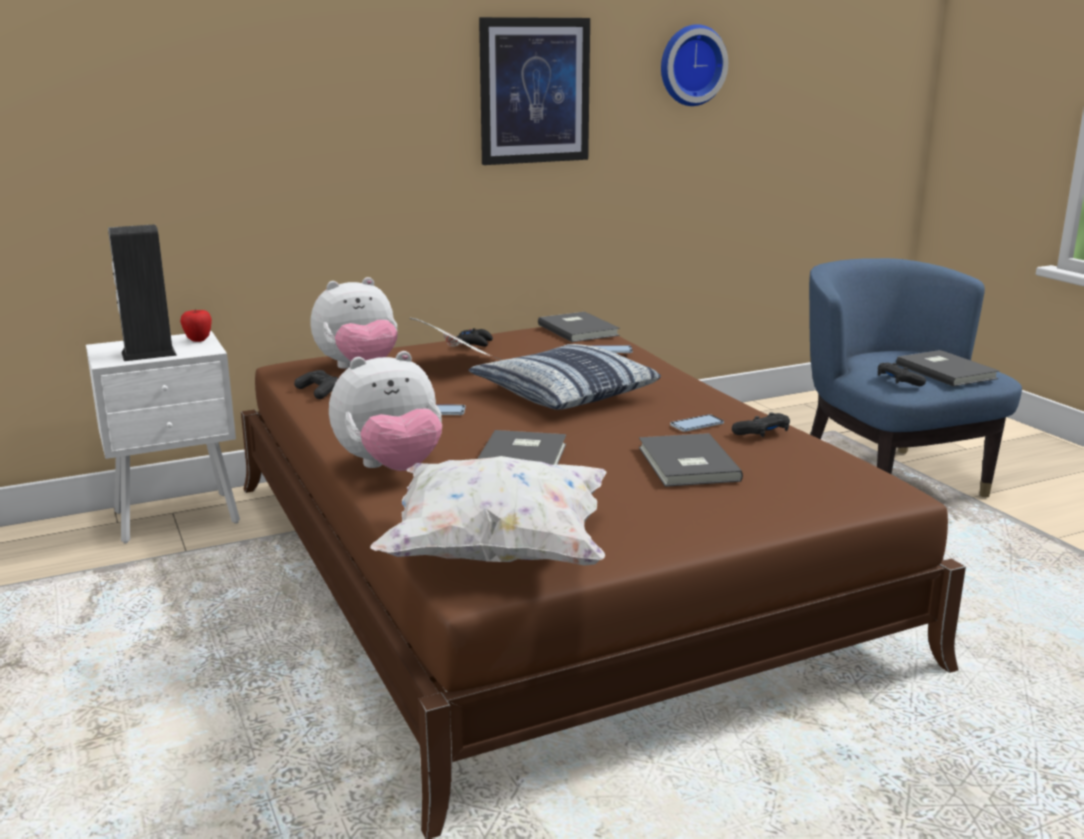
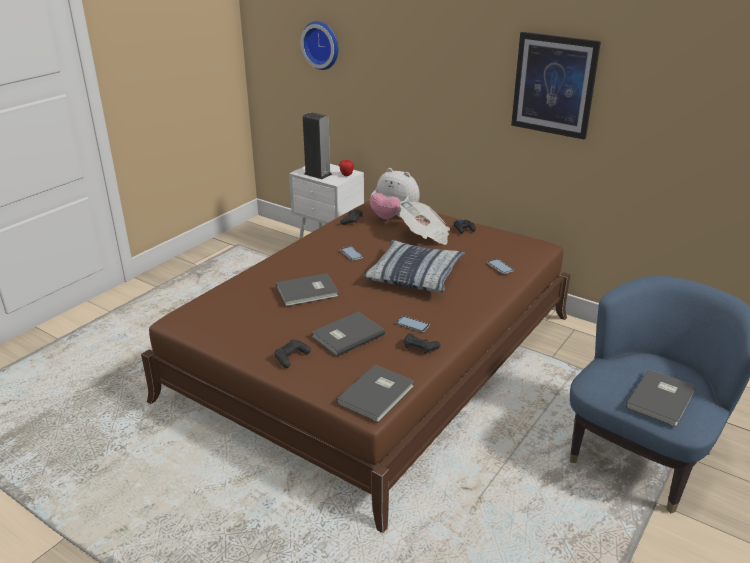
camera: 60 degrees right, 10 degrees up
(391, 468) = (276, 267): plush toy -> none
(497, 553) = (207, 317): white pillow -> none
(579, 329) = (527, 247): grey book -> grey book (378, 395)
(690, 65) = (687, 89): wall clock -> wall clock (322, 45)
(898, 381) = (605, 382): black game controller -> black game controller (291, 357)

